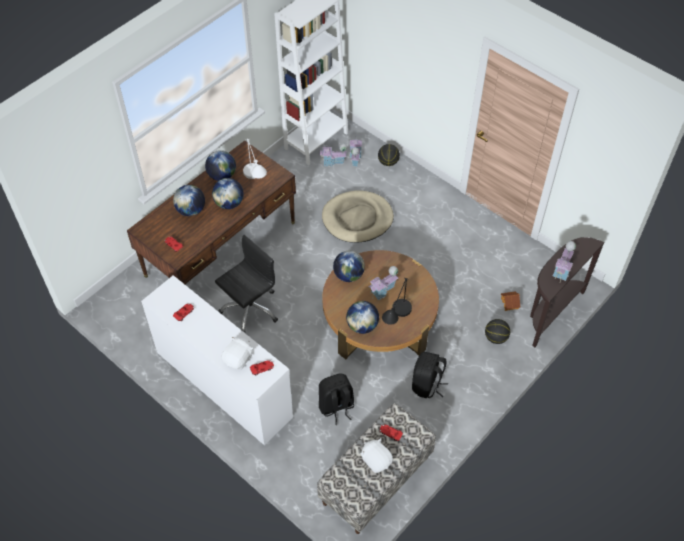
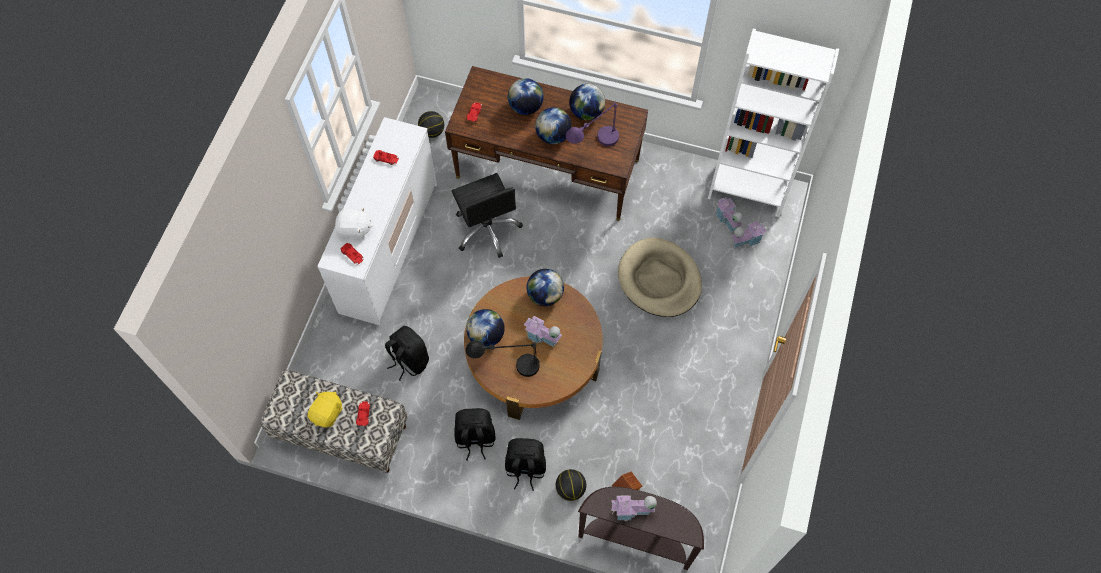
camera: 65 degrees right, 10 degrees up
(250, 309) = (487, 229): black office chair -> black office chair turned 45 degrees clockwise
(256, 183) = (593, 148): white table lamp -> purple table lamp
(376, 460) = (327, 413): white plush toy -> yellow plush toy
(388, 162) = (761, 277): basketball -> basketball (432, 132)
(466, 360) = (525, 468): none -> black backpack

